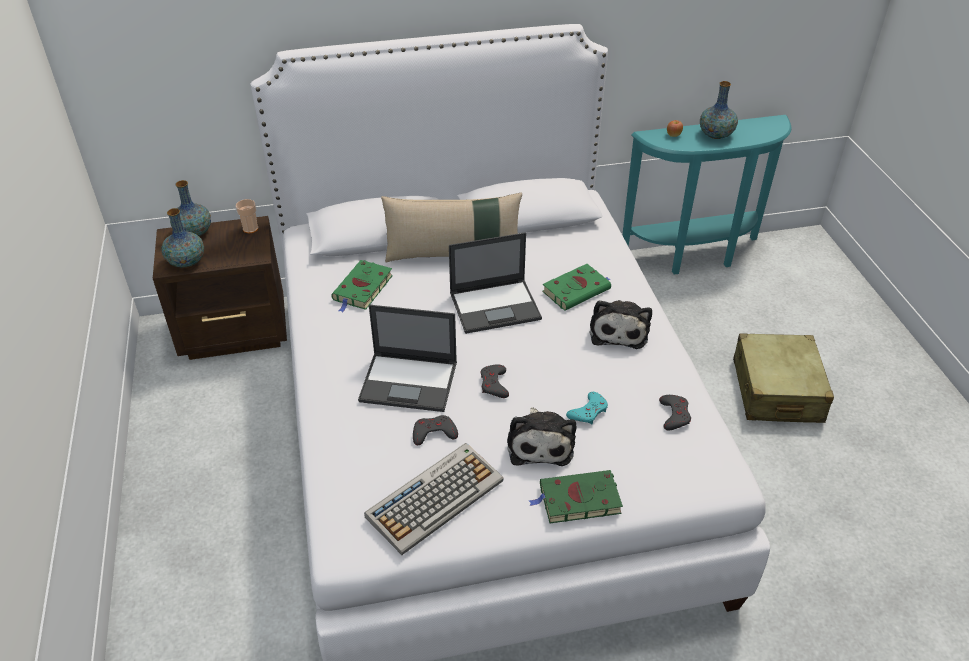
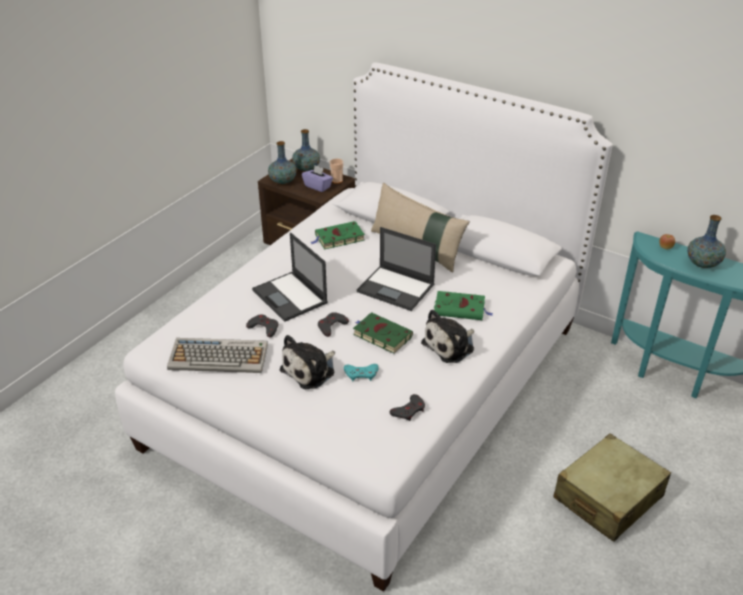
camera: 45 degrees right, 5 degrees down
(238, 246) = (318, 186): none -> purple tissue box
(577, 500) = (284, 410): green book -> green book (381, 335)

